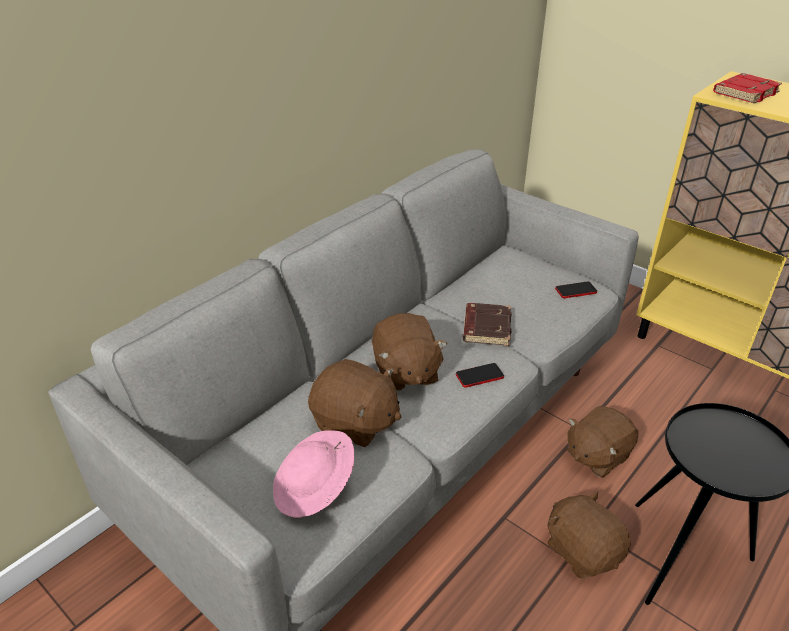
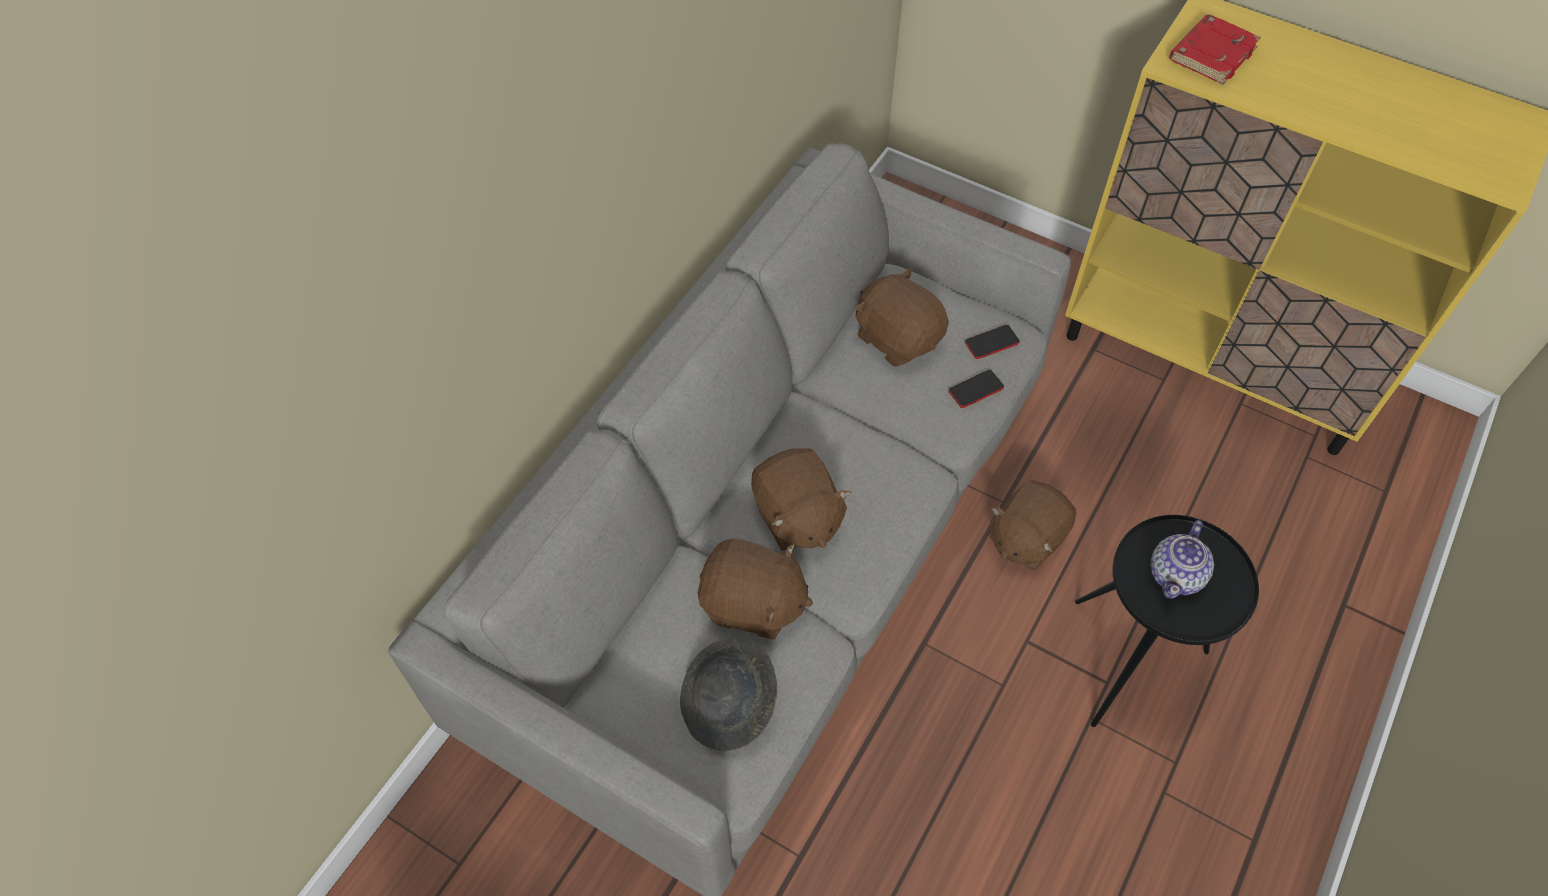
camera: 10 degrees left, 20 degrees up
(315, 488) = (729, 705): pink hat -> grey hat
(479, 376) = (888, 509): phone -> phone (975, 389)
(486, 328) = (884, 427): brown book -> none
(582, 550) = (1018, 672): brown plush toy -> brown plush toy (898, 337)
(723, 446) = (1176, 574): none -> teapot

